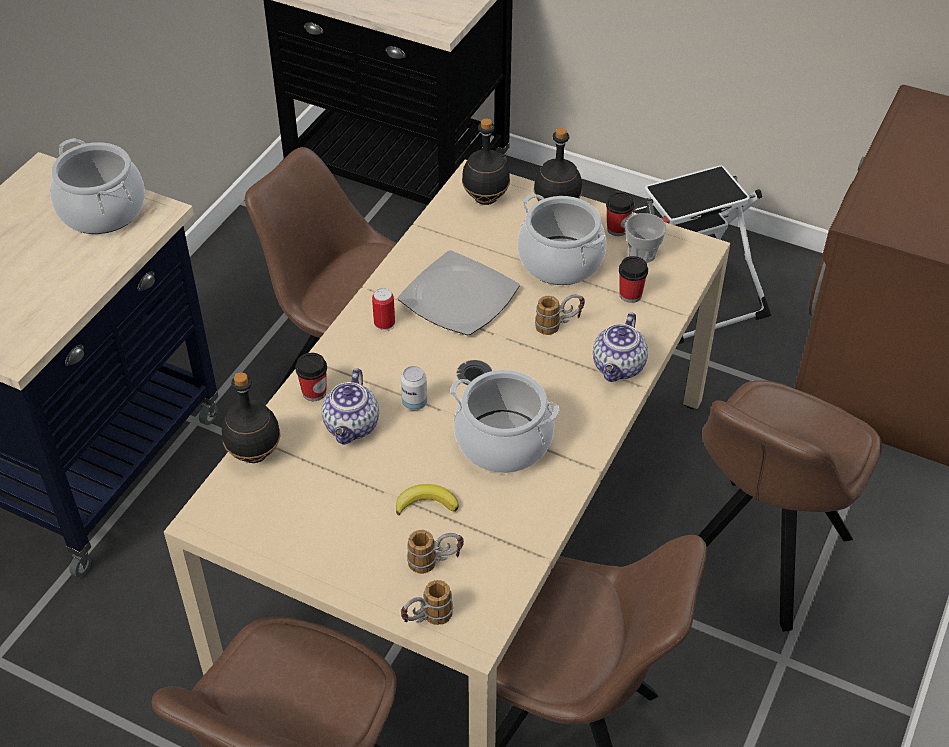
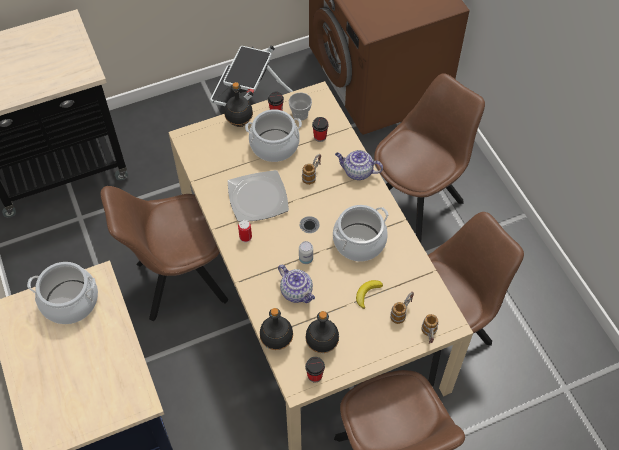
camera: 50 degrees left, 10 degrees up
(314, 392) = (261, 293): cup -> cup (315, 375)
(485, 198) = (204, 143): black bottle -> black bottle (321, 344)
(618, 368) = (357, 172): teapot -> teapot turned 135 degrees clockwise
(760, 553) = (416, 203): brown chair -> brown chair turned 120 degrees counterclockwise

